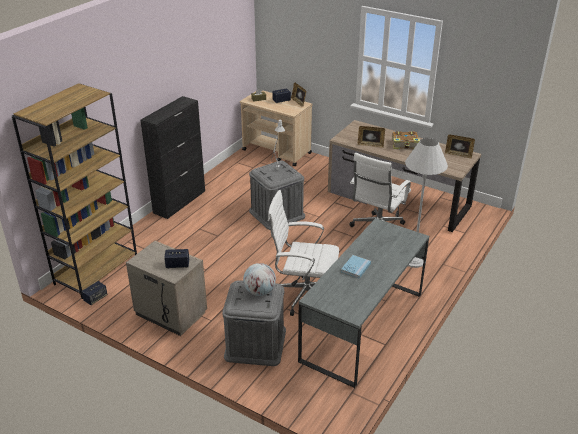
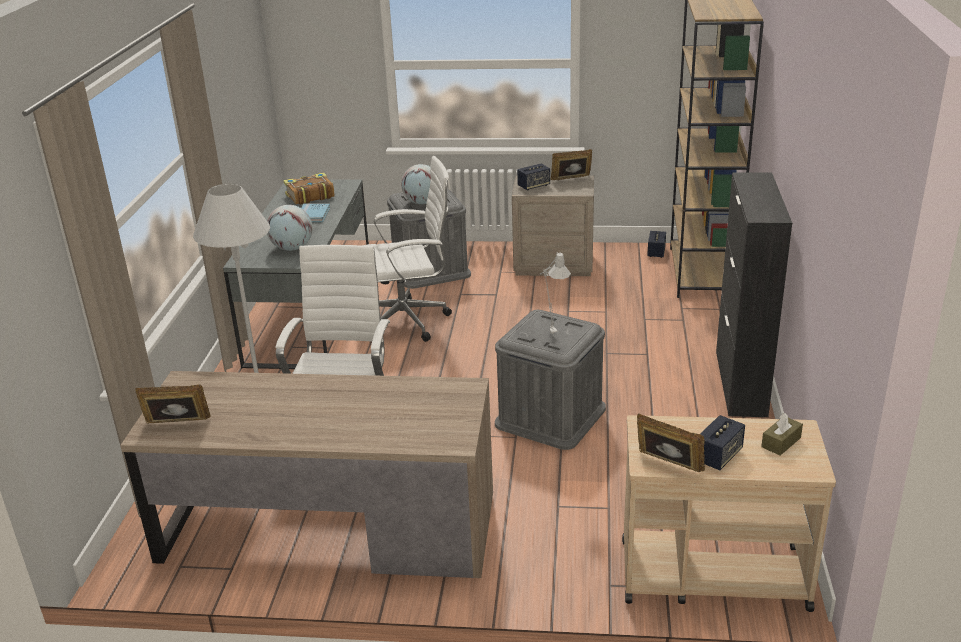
camera: 155 degrees right, 5 degrees down
(370, 145) = (390, 392): picture frame -> picture frame (571, 180)
(382, 238) = (292, 248): none -> globe
(405, 144) = (310, 416): book -> book (309, 196)

